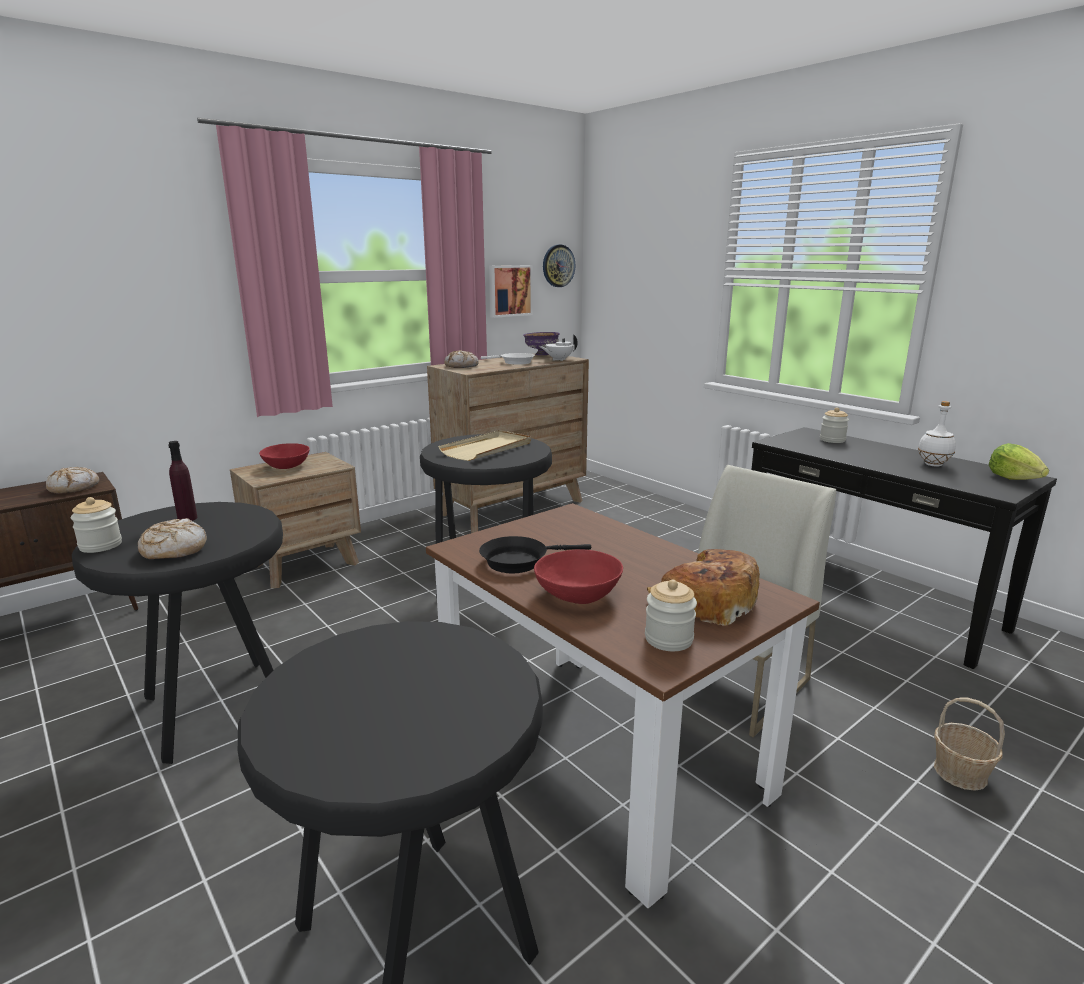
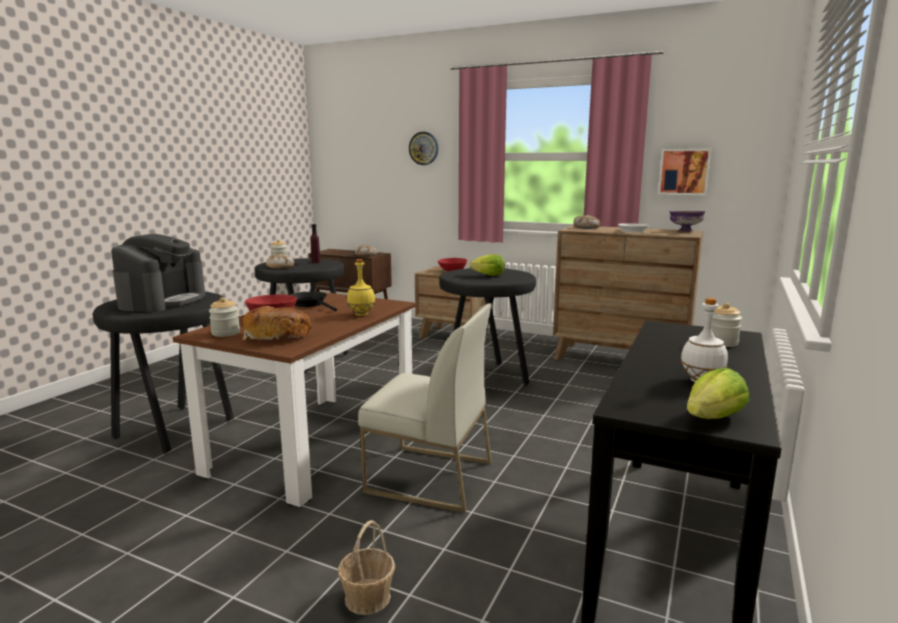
camera: 65 degrees right, 5 degrees down
(379, 691) = (163, 301): none -> coffee machine
(487, 449) = (489, 275): beige tray -> lettuce
(558, 266) = (752, 149): wall clock -> wall clock (423, 148)
(558, 360) = (672, 234): white teapot -> none
(617, 538) = (361, 314): none -> yellow bottle

